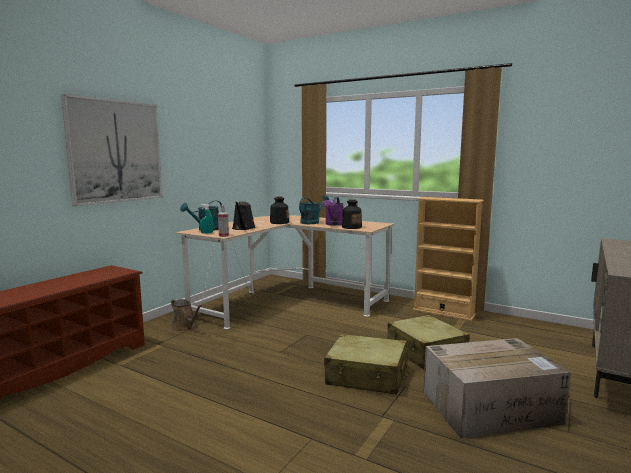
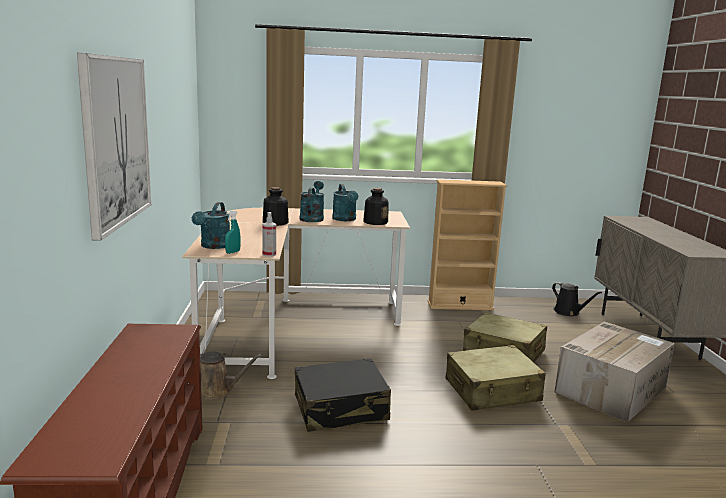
camera: 35 degrees left, 5 degrees up
(236, 356) = (341, 408): none -> black suitcase
(243, 228) = (258, 238): black watering can -> black watering can (568, 312)
(333, 224) = (345, 219): purple watering can -> turquoise watering can

